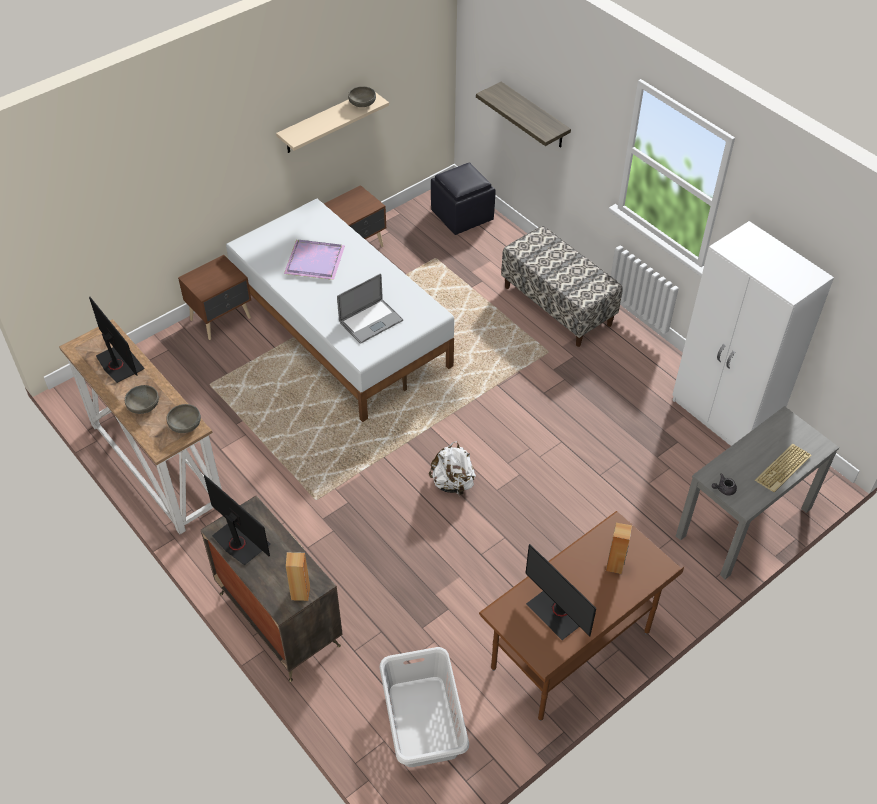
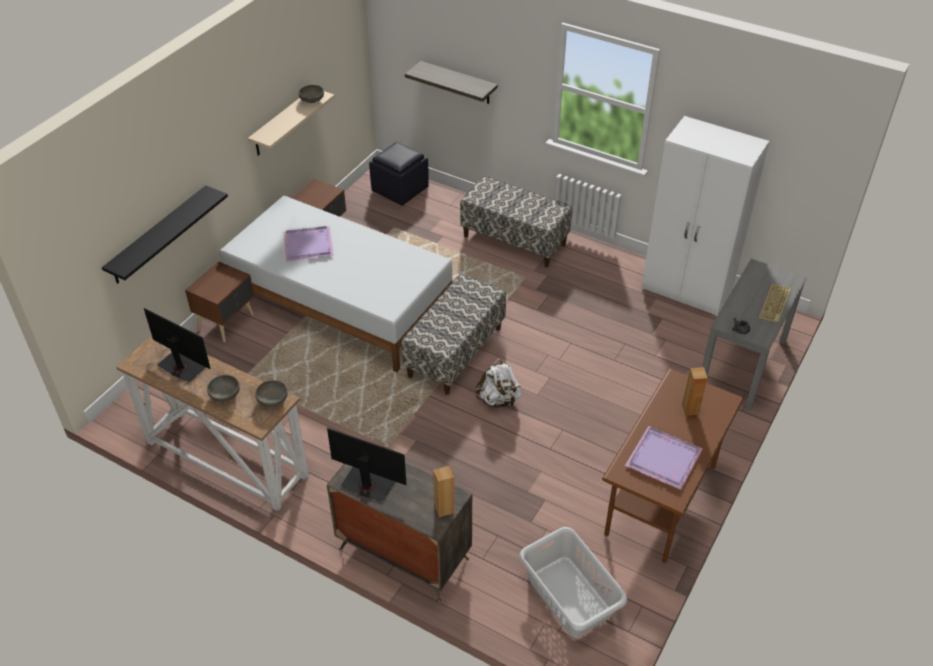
camera: 20 degrees left, 5 degrees down
(151, 218) = (158, 235): none -> black shelf
(371, 321) = (383, 281): laptop -> none
(433, 416) = (455, 352): none -> bench
(557, 612) = (665, 458): monitor -> purple tray

